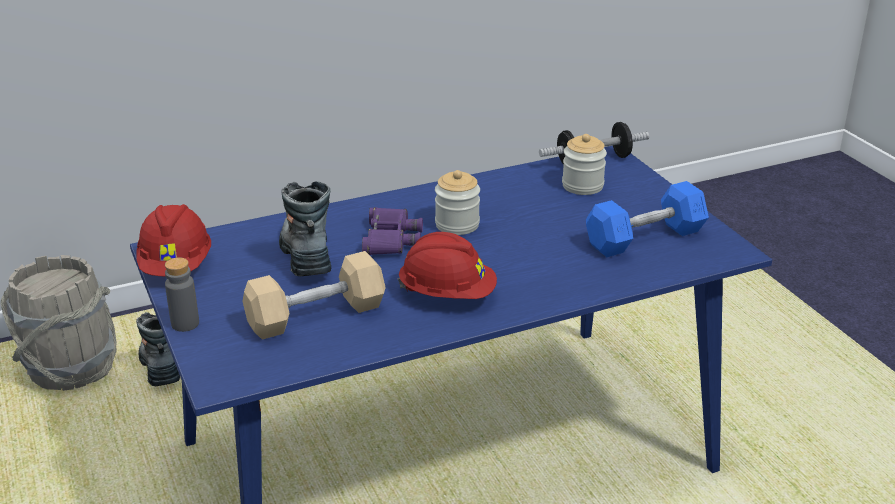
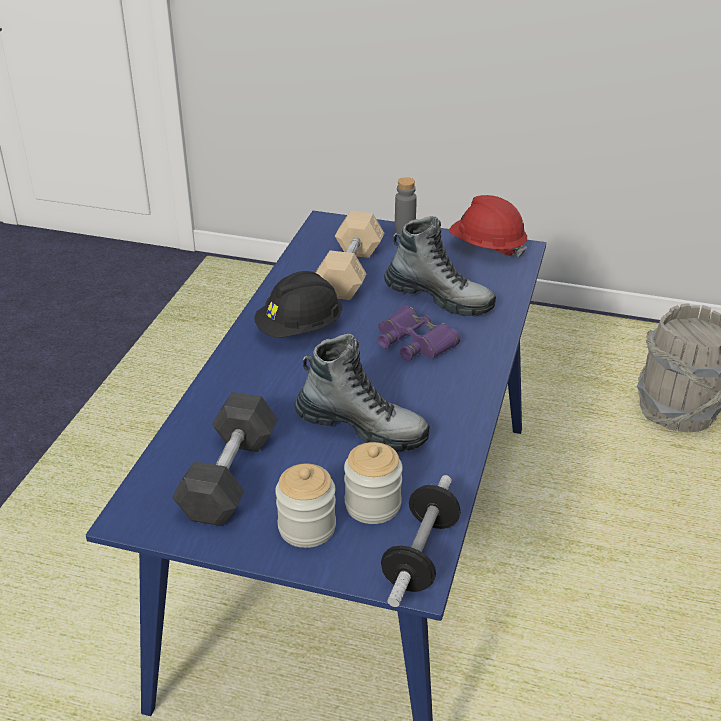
camera: 130 degrees right, 5 degrees up
(161, 364) = (646, 455): boot -> boot (362, 427)
(447, 294) = (300, 329): red hard hat -> black hard hat
(457, 225) = (395, 384): jar -> jar (307, 528)
(645, 238) = (229, 477): blue dumbbell -> grey dumbbell

